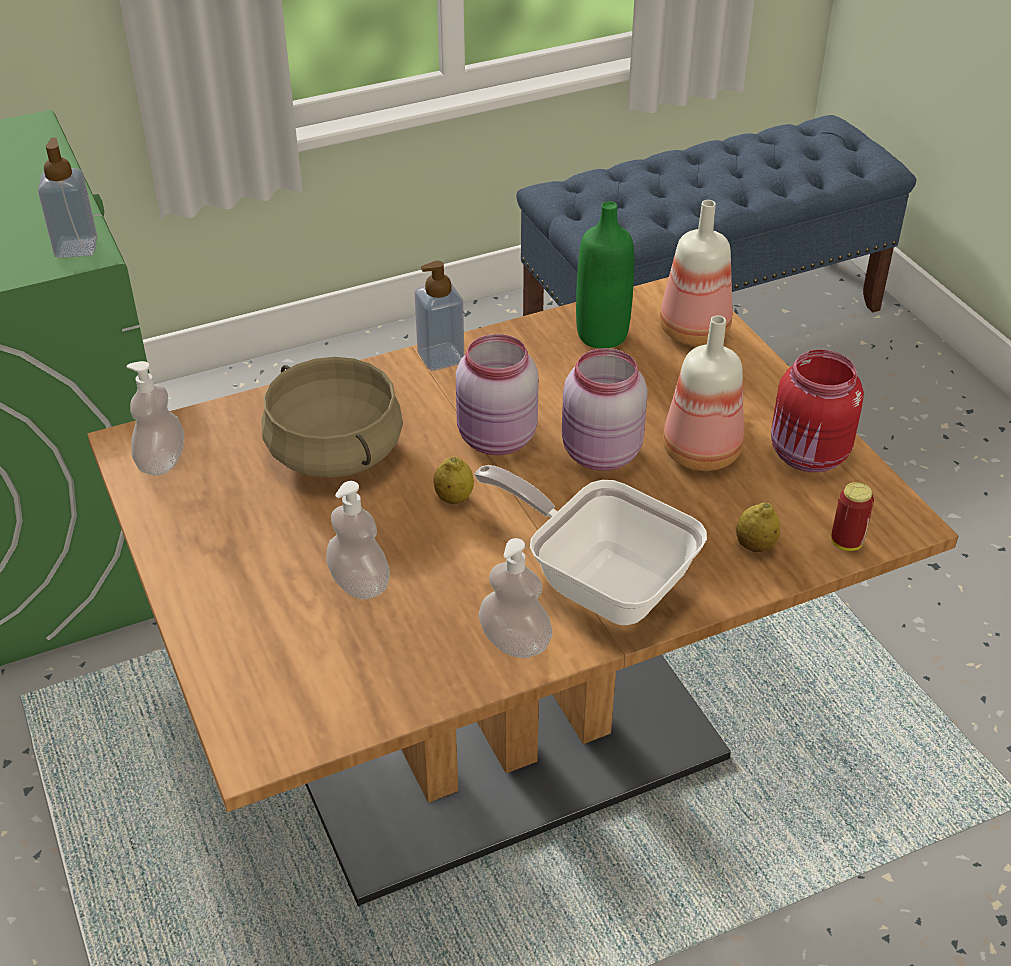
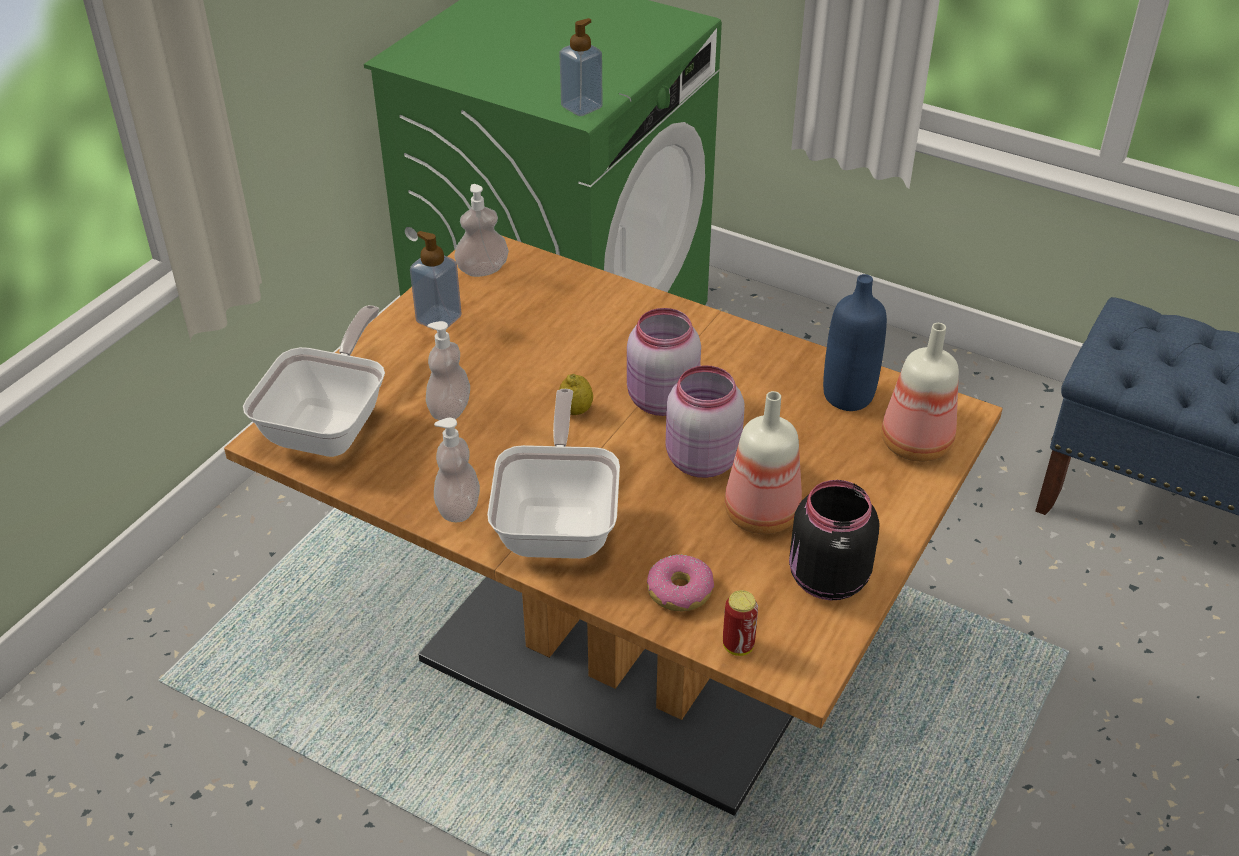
camera: 55 degrees right, 0 degrees up
(284, 687) = (331, 424): none -> frying pan
(333, 451) = (567, 333): beige cooking pot -> none
(441, 358) = (722, 330): soap dispenser -> soap dispenser (439, 319)
(602, 335) = (848, 396): green bottle -> blue bottle
(755, 546) = (679, 591): lemon -> donut
(808, 456) = (825, 579): red jar -> black jar

